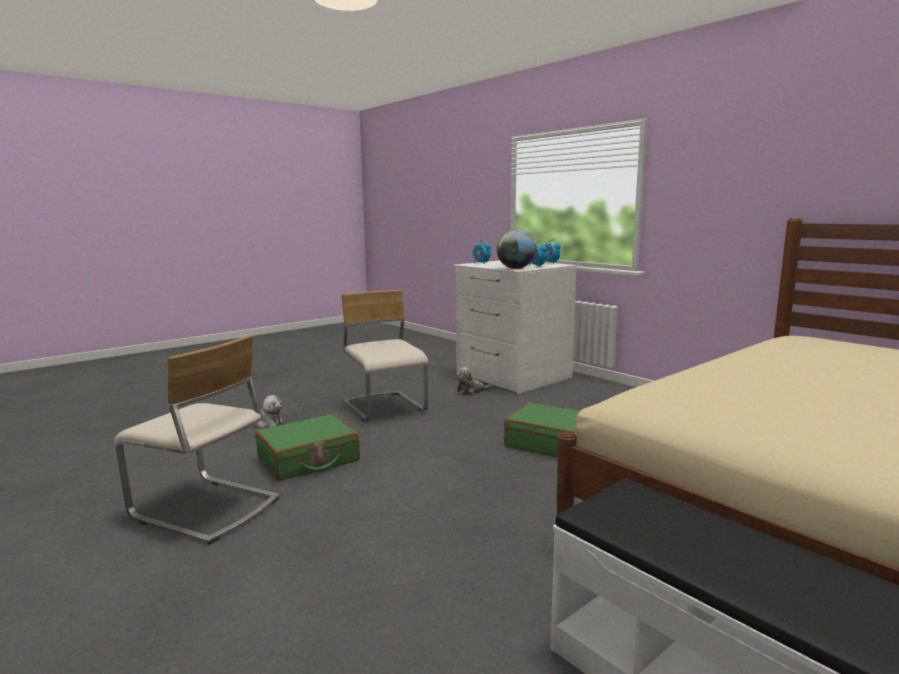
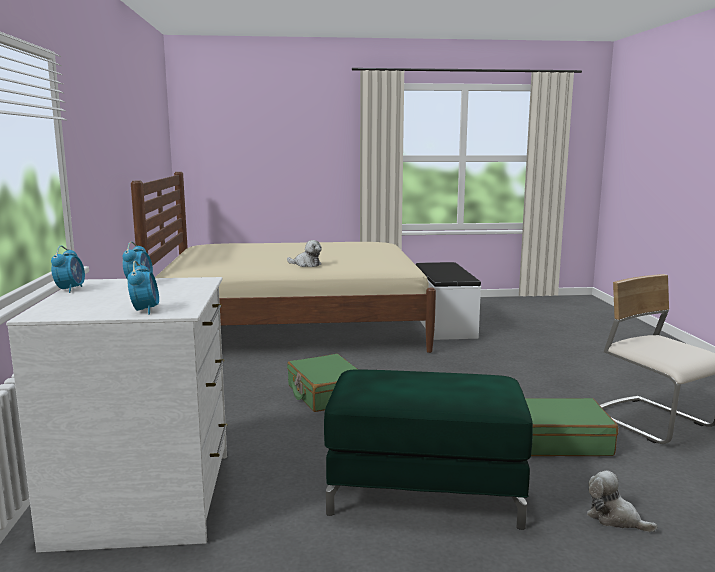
camera: 145 degrees left, 0 degrees up
(385, 407) = (423, 492): beige chair -> green ottoman
(471, 391) = (267, 484): plush toy -> plush toy (306, 264)
(515, 268) = (195, 282): globe -> none

